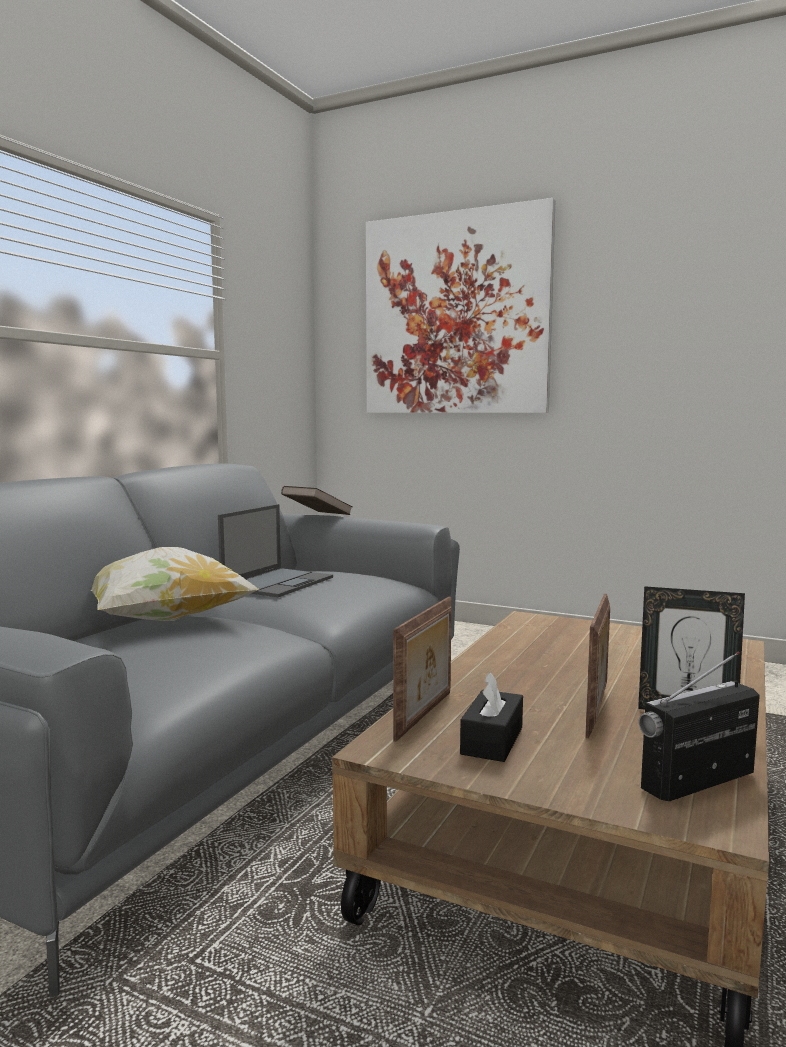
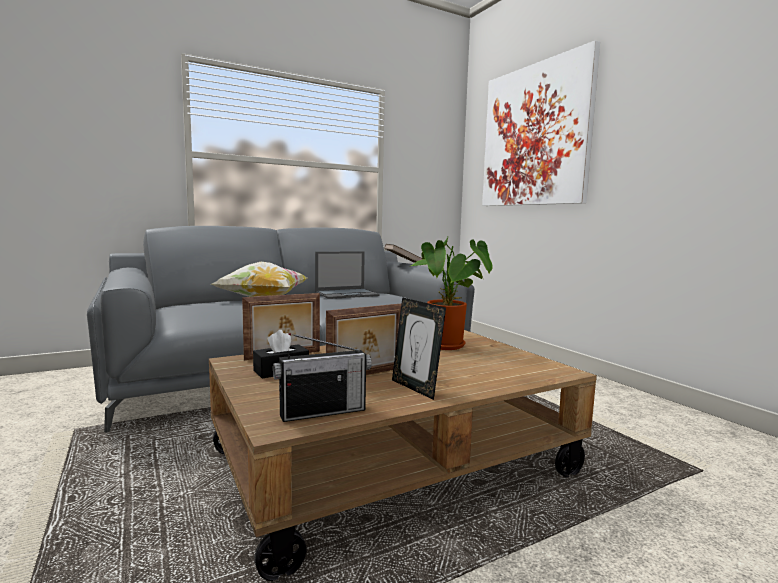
camera: 35 degrees right, 0 degrees up
(565, 641) = (448, 347): none -> potted plant
(698, 781) = (322, 412): radio -> radio turned 150 degrees clockwise

